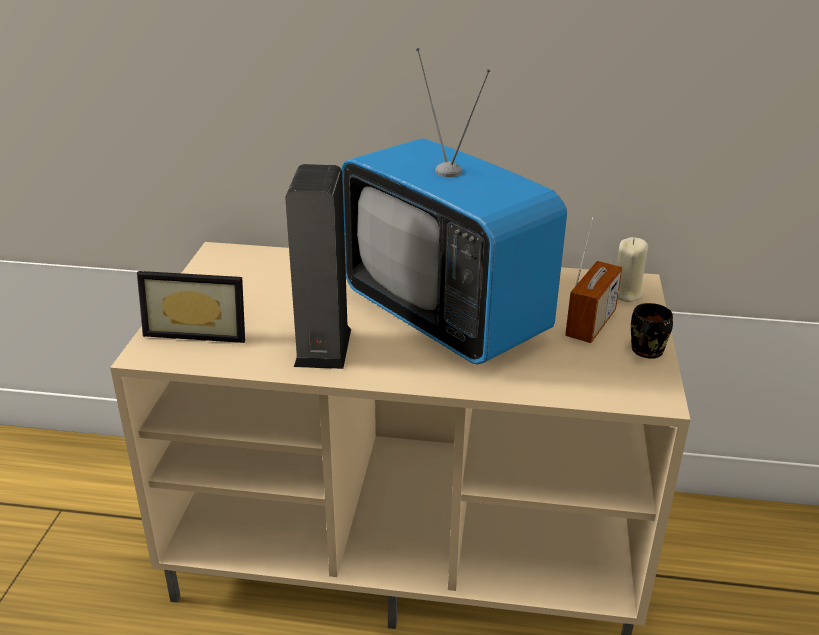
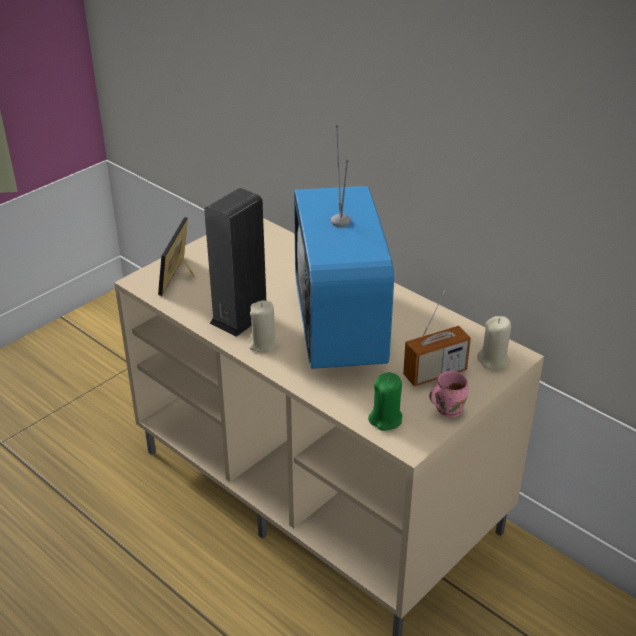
camera: 35 degrees right, 5 degrees up
(199, 330) = (183, 276): picture frame -> picture frame turned 60 degrees clockwise
(385, 364) = (264, 344): none -> beige candle
(604, 385) = (386, 419): none -> green candle
(644, 351) = (446, 408): black mug -> pink mug

